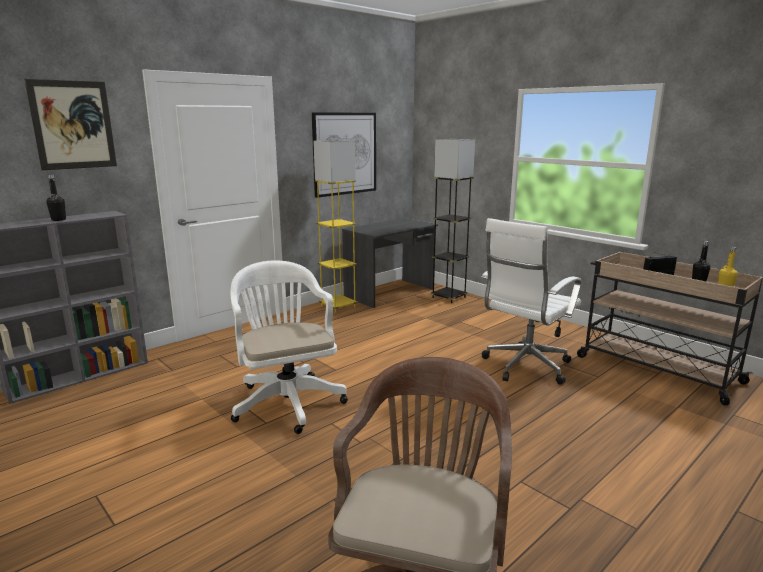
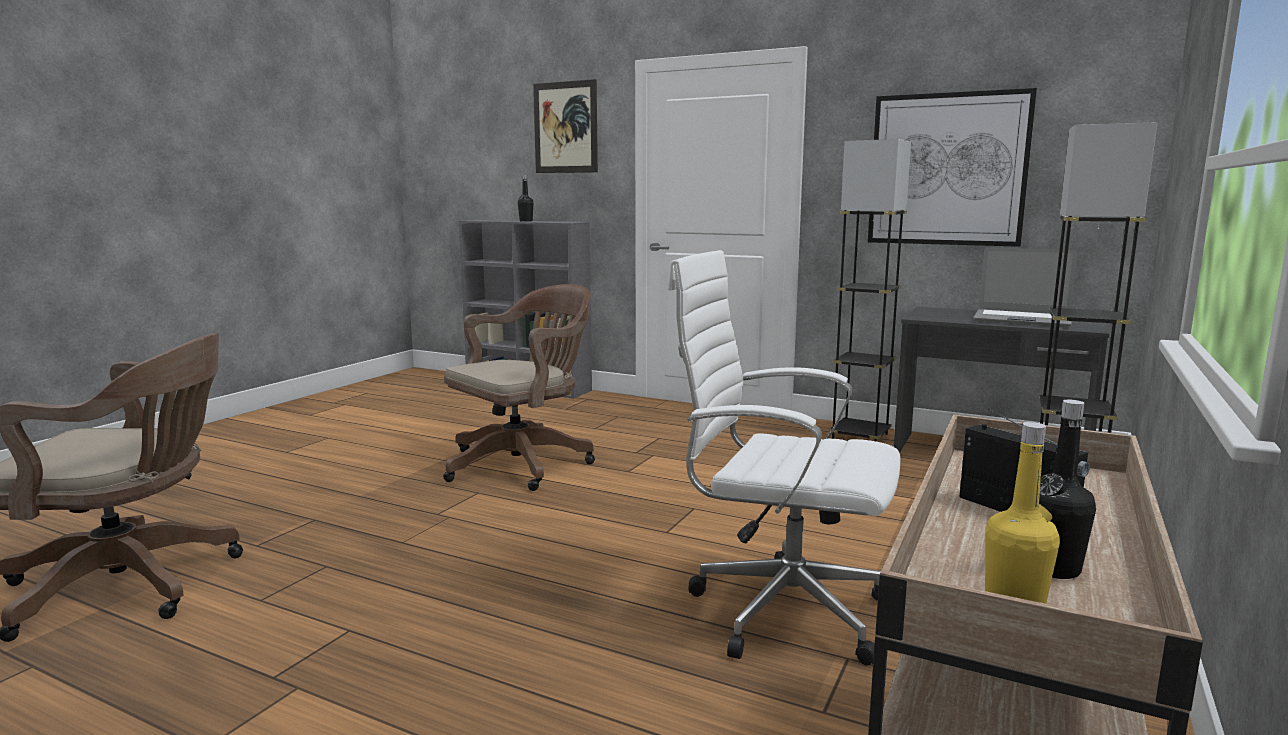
camera: 70 degrees right, 5 degrees down
(286, 400) = (524, 463): white office chair -> brown office chair
(338, 306) = (860, 436): yellow floor lamp -> grey floor lamp
(398, 225) = (1022, 320): none -> laptop

